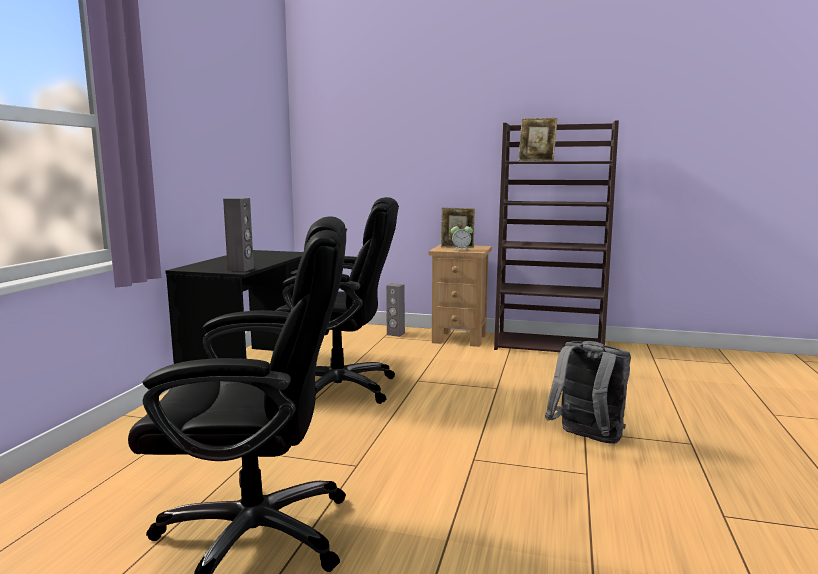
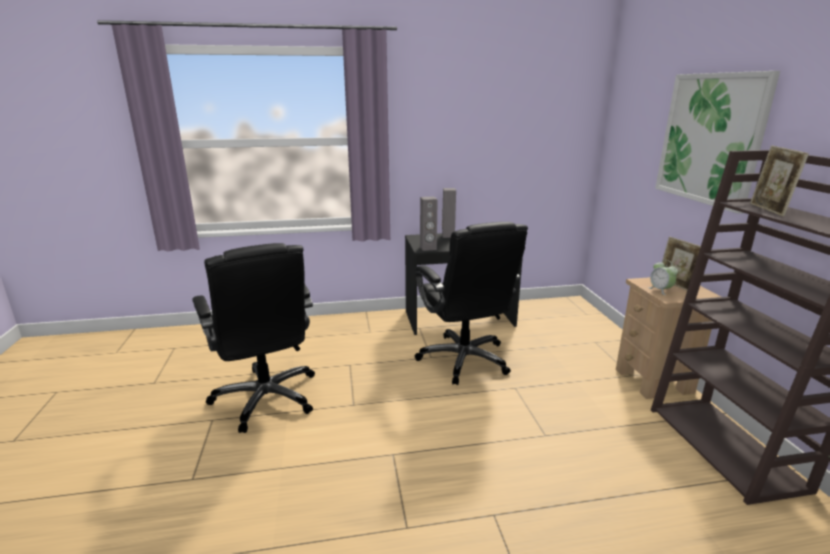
camera: 65 degrees right, 10 degrees up
(395, 334) = (610, 345): grey speaker -> grey speaker (448, 235)
(440, 126) = (710, 139): none -> picture
(586, 440) = (476, 519): grey backpack -> none

